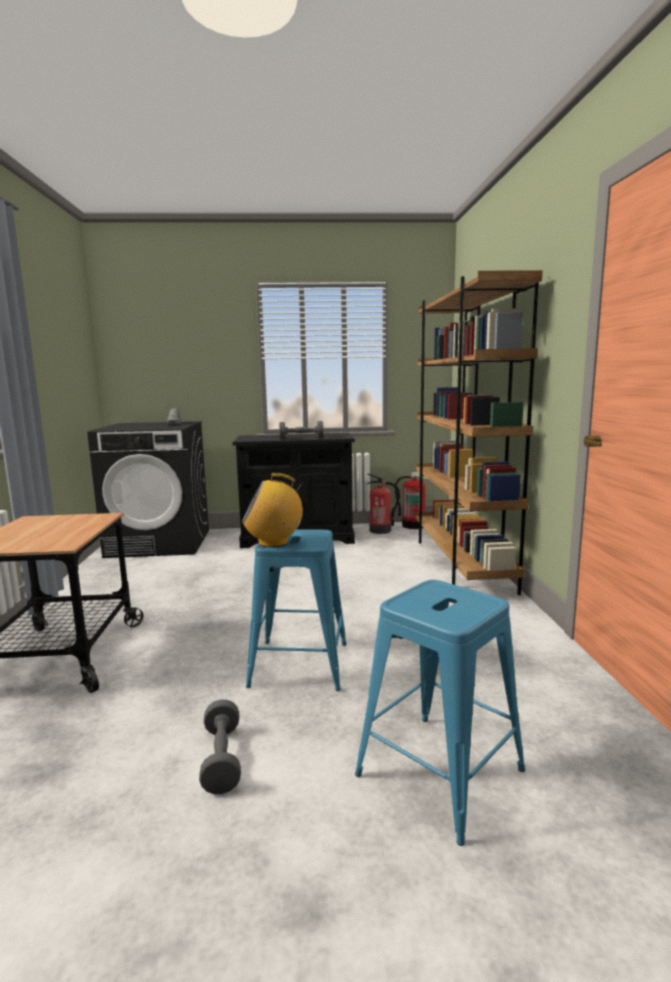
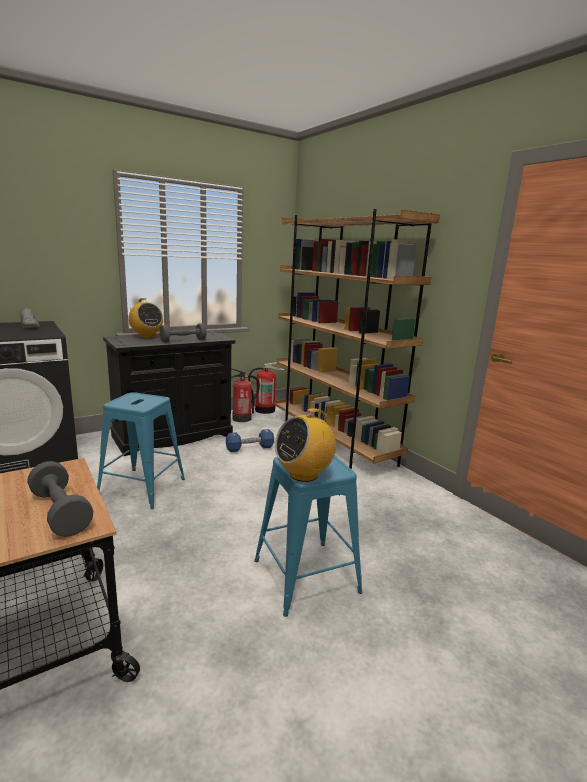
camera: 30 degrees left, 5 degrees up
(222, 759) = (337, 702): grey dumbbell -> grey dumbbell (60, 512)
(275, 435) = (146, 336): none -> radio
(360, 556) = (250, 448): none -> blue dumbbell
(439, 771) = (493, 641): blue stool -> blue stool (142, 487)

